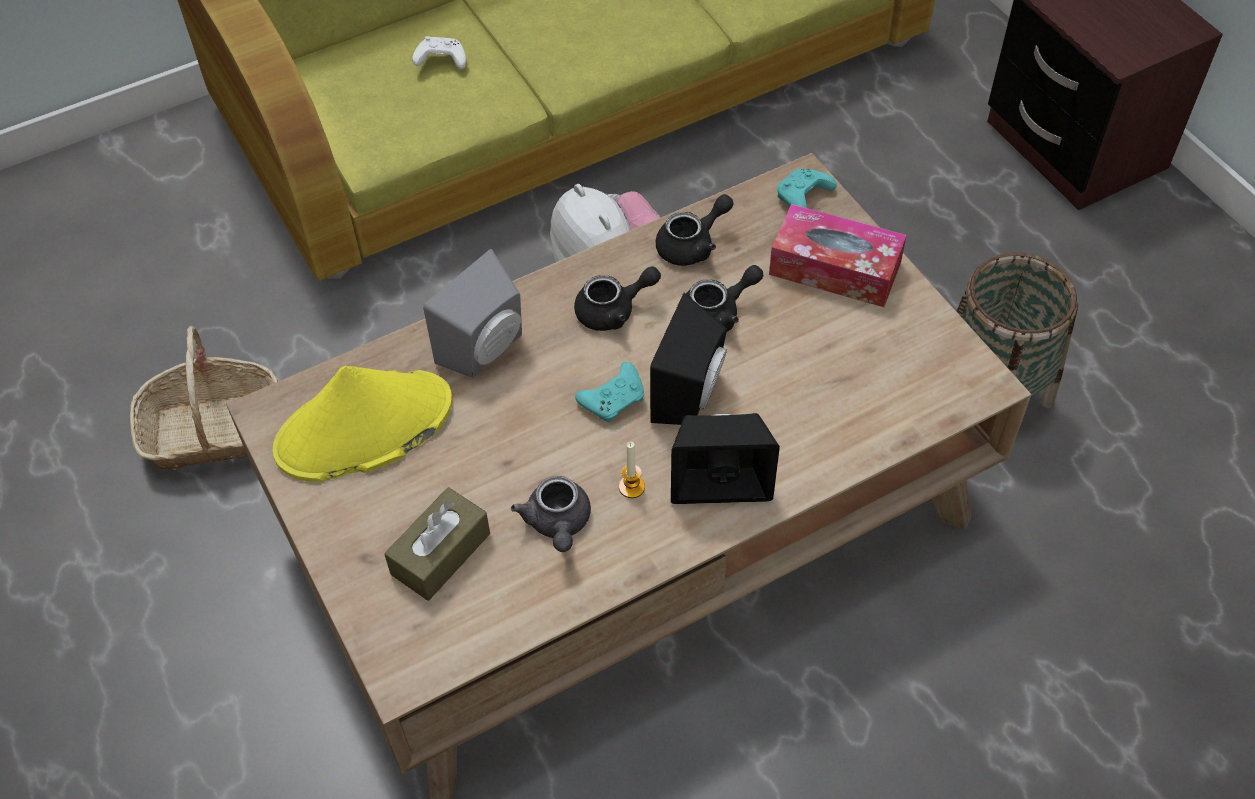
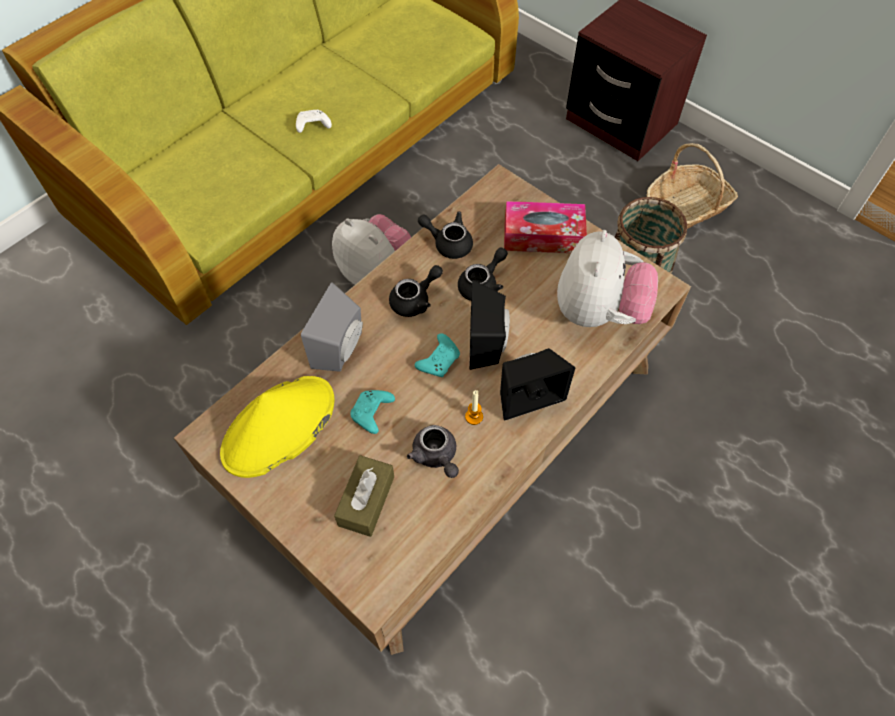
camera: 20 degrees left, 5 degrees up
(214, 430) = (150, 446): basket -> basket (686, 207)
(440, 61) = (224, 157): white game controller -> white game controller (312, 126)
(692, 245) = (448, 243): black teapot -> black teapot turned 105 degrees counterclockwise
(802, 198) = (505, 195): turquoise game controller -> turquoise game controller (372, 414)
(873, 393) = (598, 311): none -> plush toy

